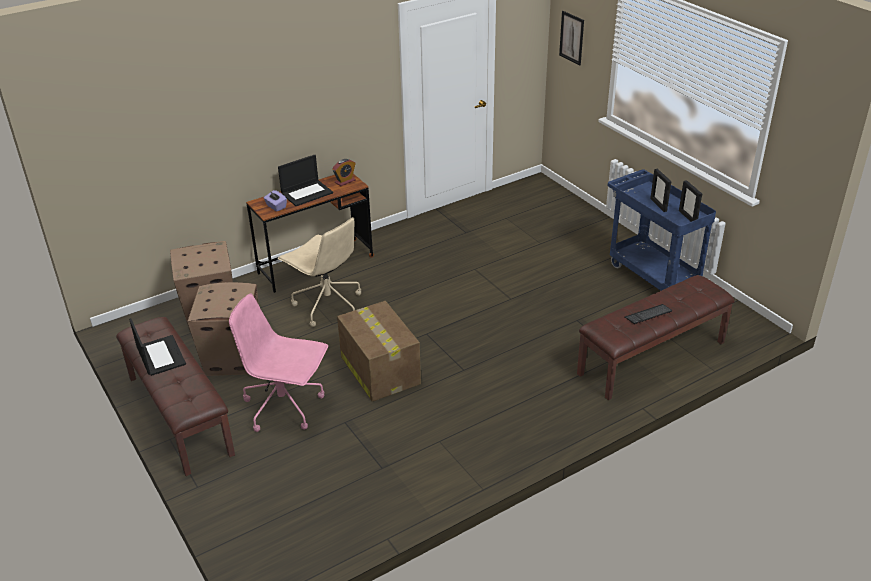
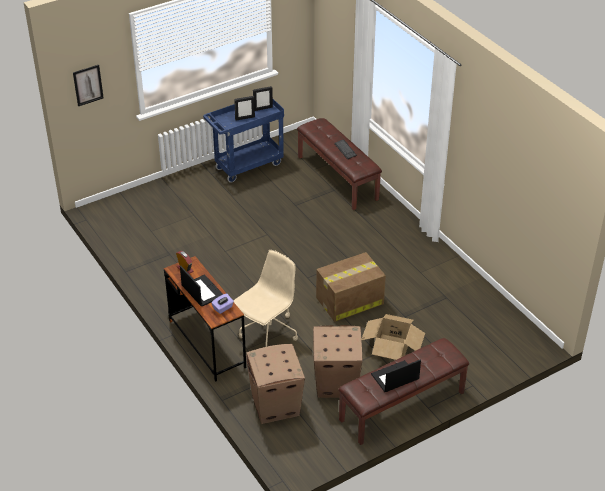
camera: 90 degrees left, 5 degrees up
(287, 408) = (392, 347): pink office chair -> cardboard box

